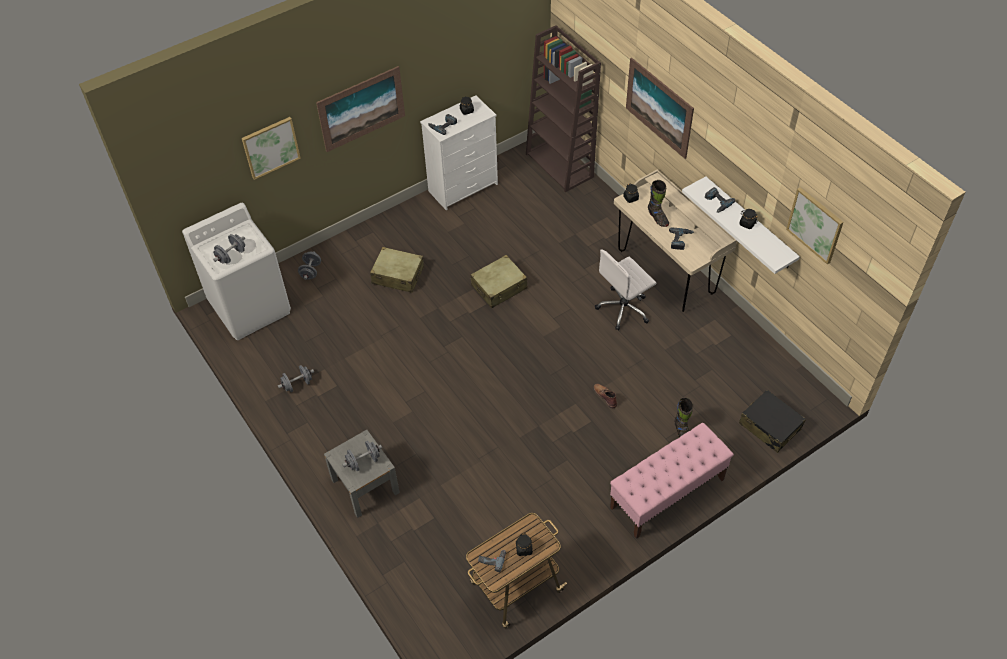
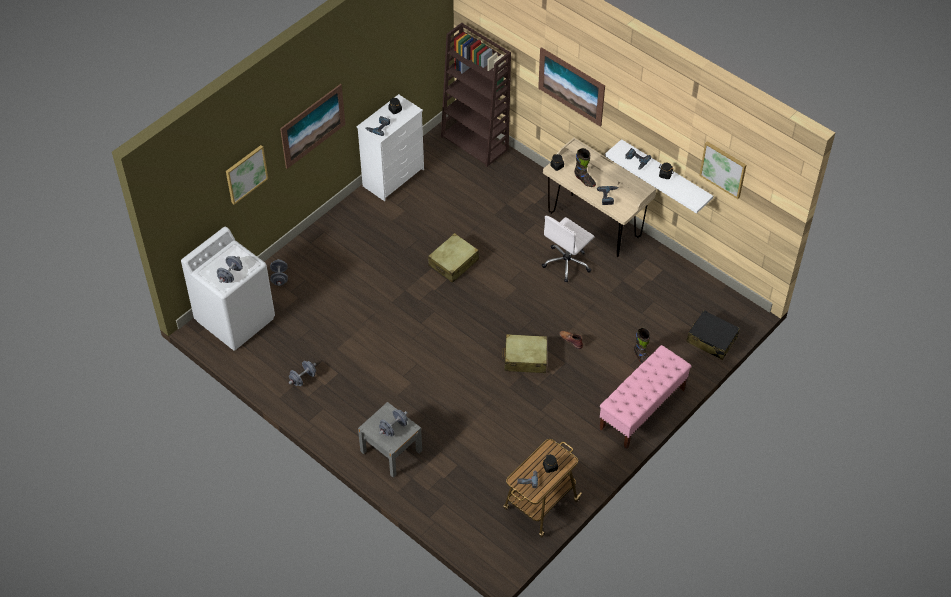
camera: 15 degrees left, 0 degrees up
(397, 275) = (360, 268): beige suitcase -> beige suitcase (525, 358)

